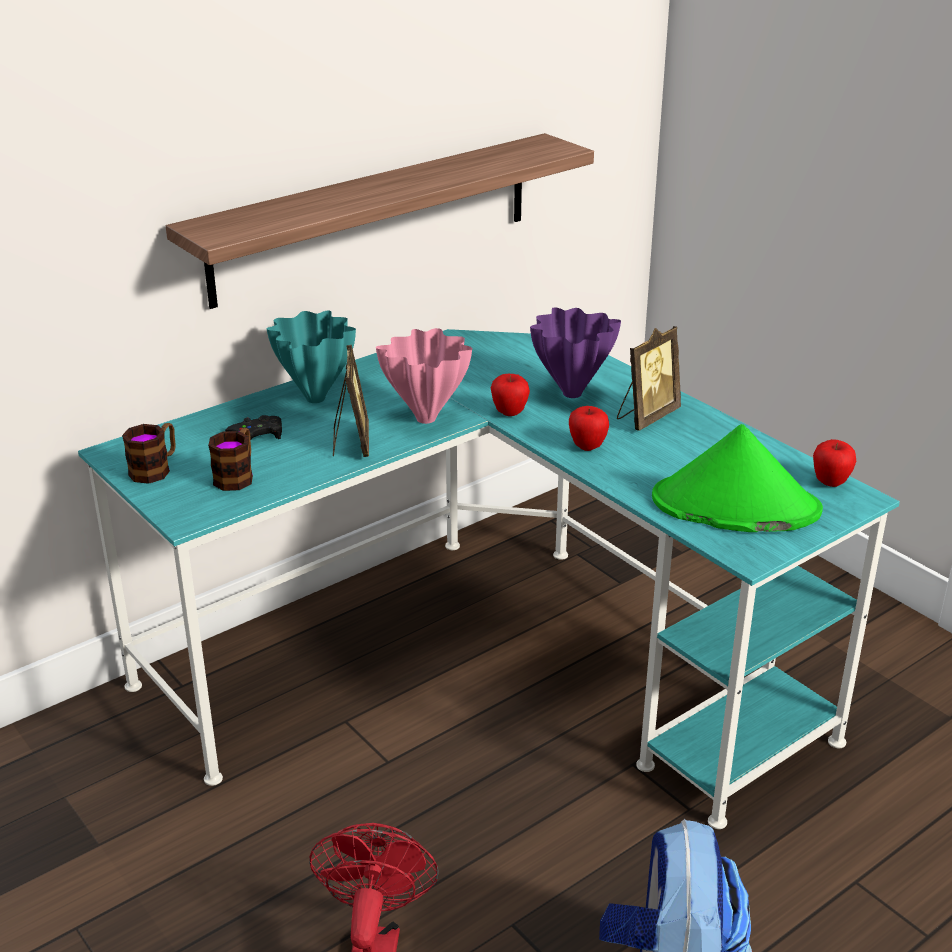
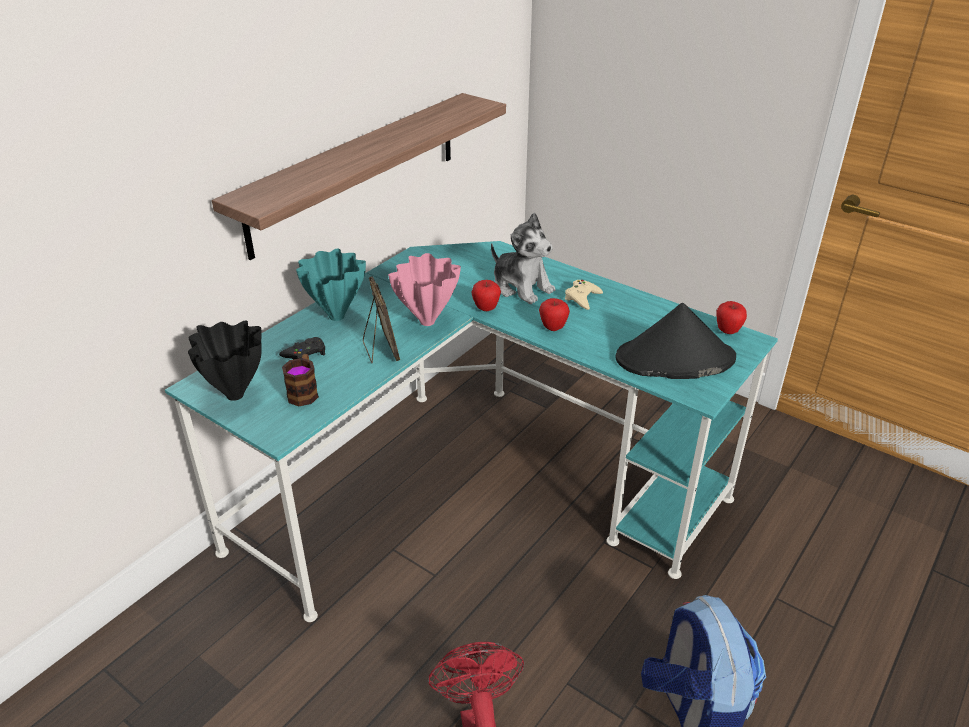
camera: 15 degrees left, 5 degrees up
(155, 469) = (236, 396): mug -> black vase
(570, 394) = (521, 287): purple vase -> plush toy
(646, 417) = (582, 298): picture frame -> beige game controller
(734, 506) = (674, 359): green hat -> black hat

